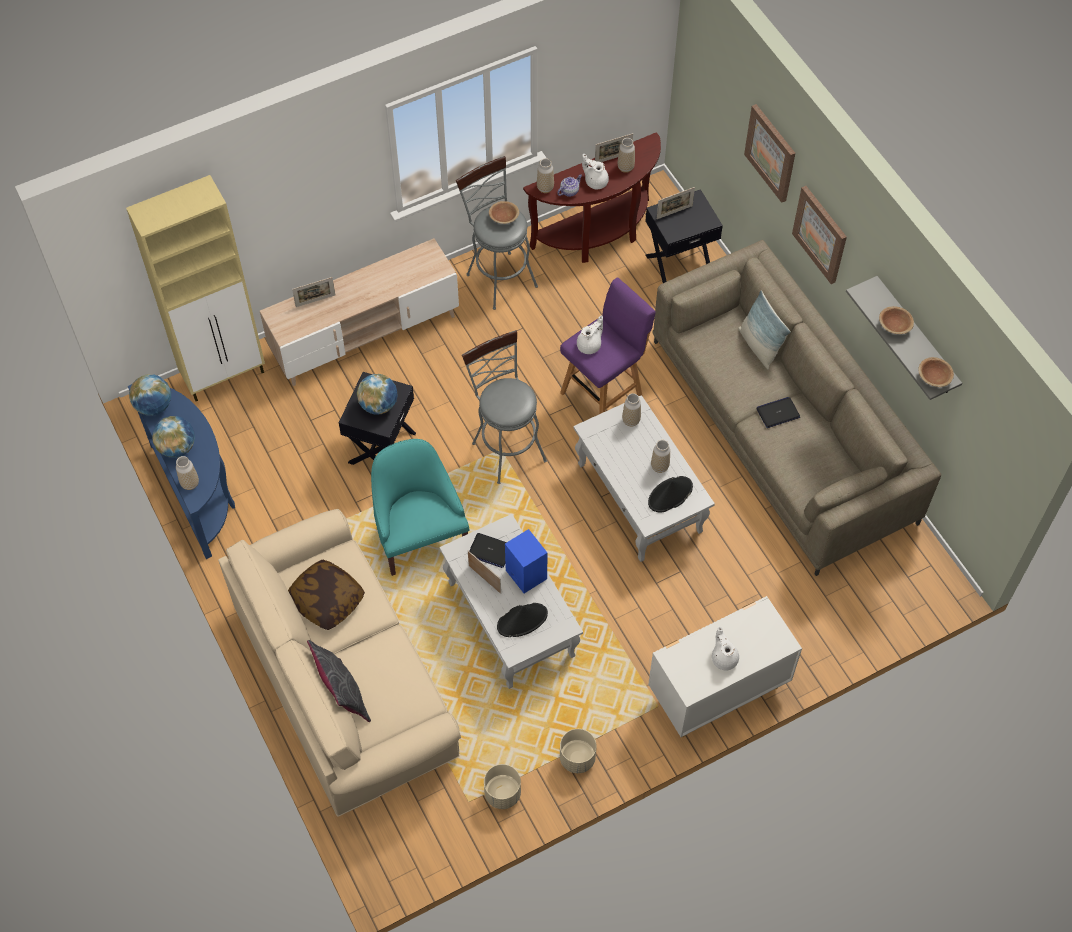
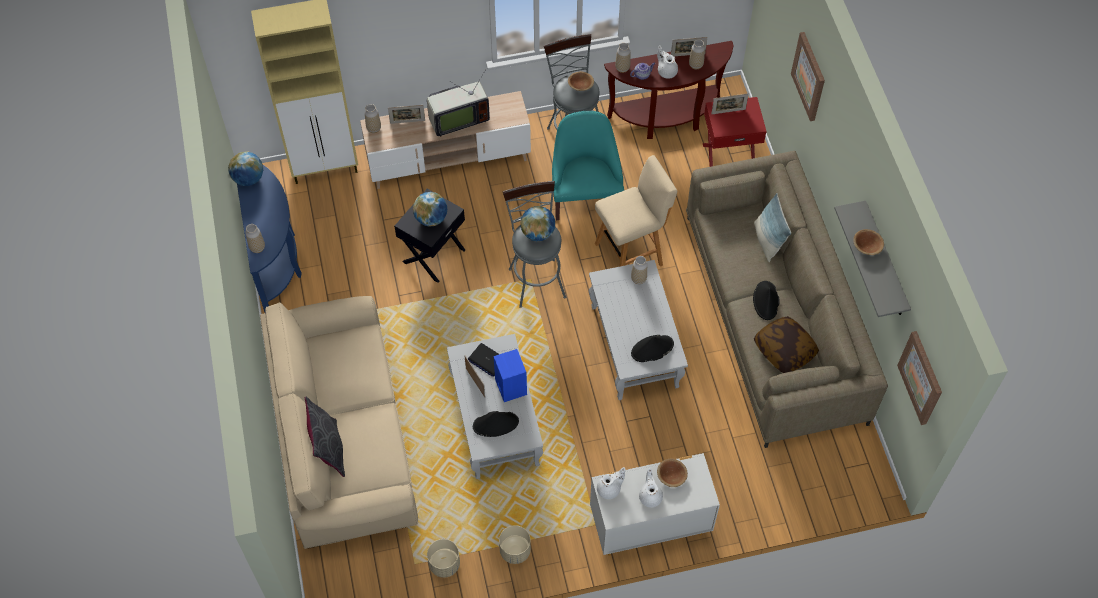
camera: 15 degrees right, 0 degrees up
(177, 447) = (256, 216): globe -> globe (538, 233)
(326, 600) = (340, 368): pillow -> pillow (784, 350)
(372, 286) = (457, 119): none -> television
(419, 535) = (442, 335): turquoise armchair -> turquoise armchair (585, 195)
(590, 345) = (619, 207): white teapot -> white teapot (610, 489)
(604, 395) = (631, 253): purple stool -> beige stool
(659, 466) = (651, 323): vase -> vase (374, 128)
(678, 263) = (728, 157): black side table -> red side table
(778, 413) = (766, 301): laptop -> black hat
(820, 234) = (833, 155): picture -> picture (921, 377)
(934, 377) = (887, 298): brown bowl -> brown bowl (671, 476)

